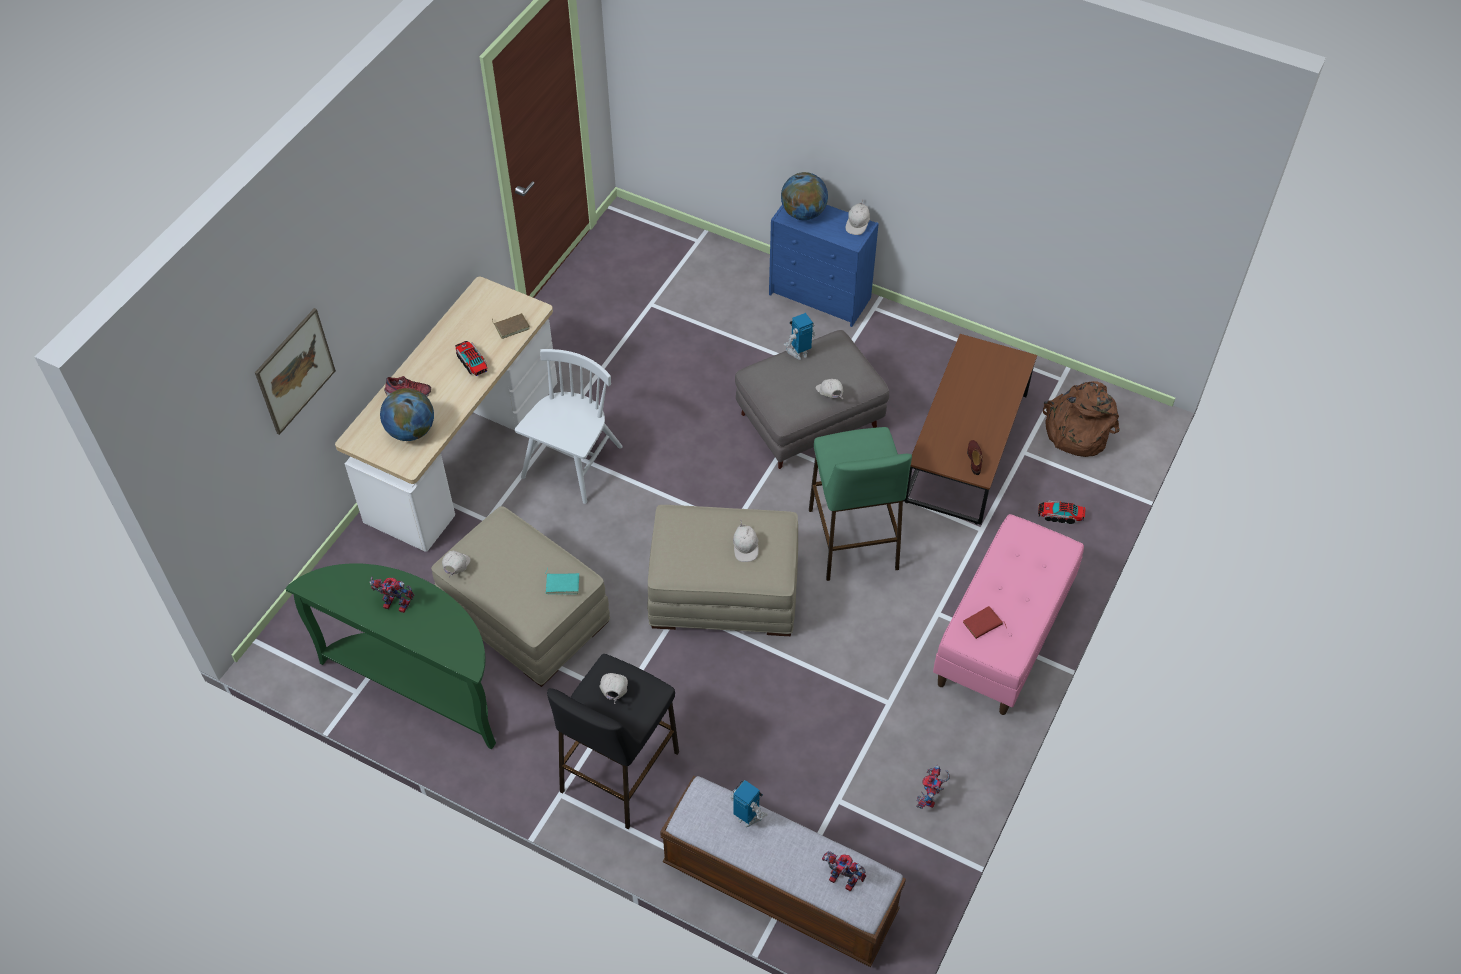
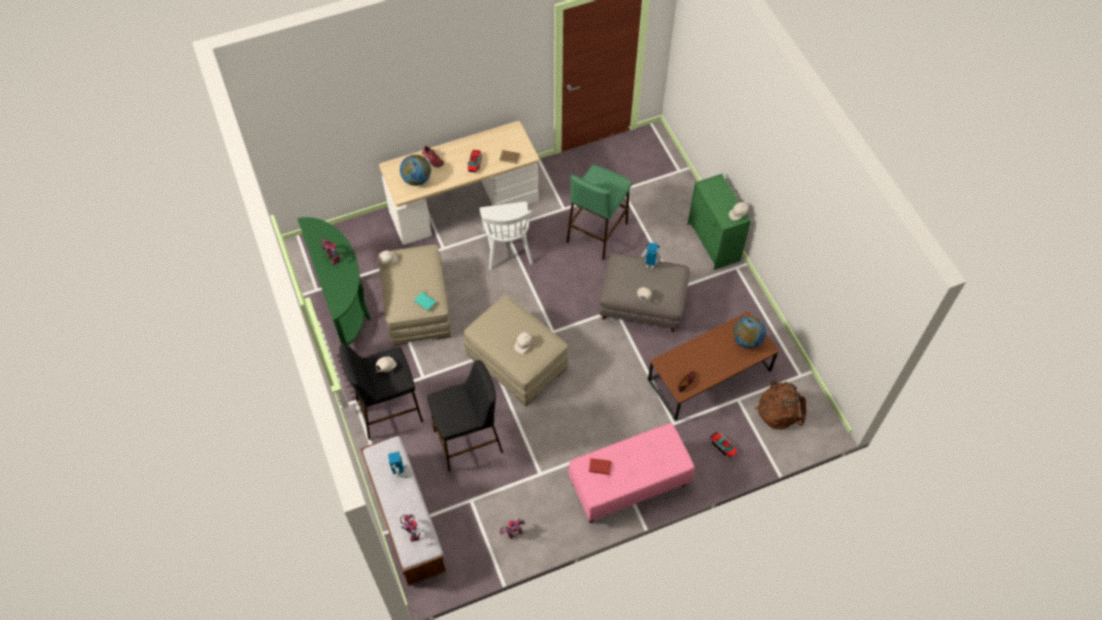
camera: 40 degrees right, 5 degrees up
(295, 371) = (360, 116): picture -> none
(572, 463) = (507, 247): white chair -> white chair turned 105 degrees clockwise
(762, 731) = (468, 441): none -> black stool
(803, 213) = (715, 189): globe -> globe (747, 340)
(821, 296) = (714, 243): blue dresser -> green dresser
(853, 540) = (603, 381): green stool -> green stool (597, 233)

